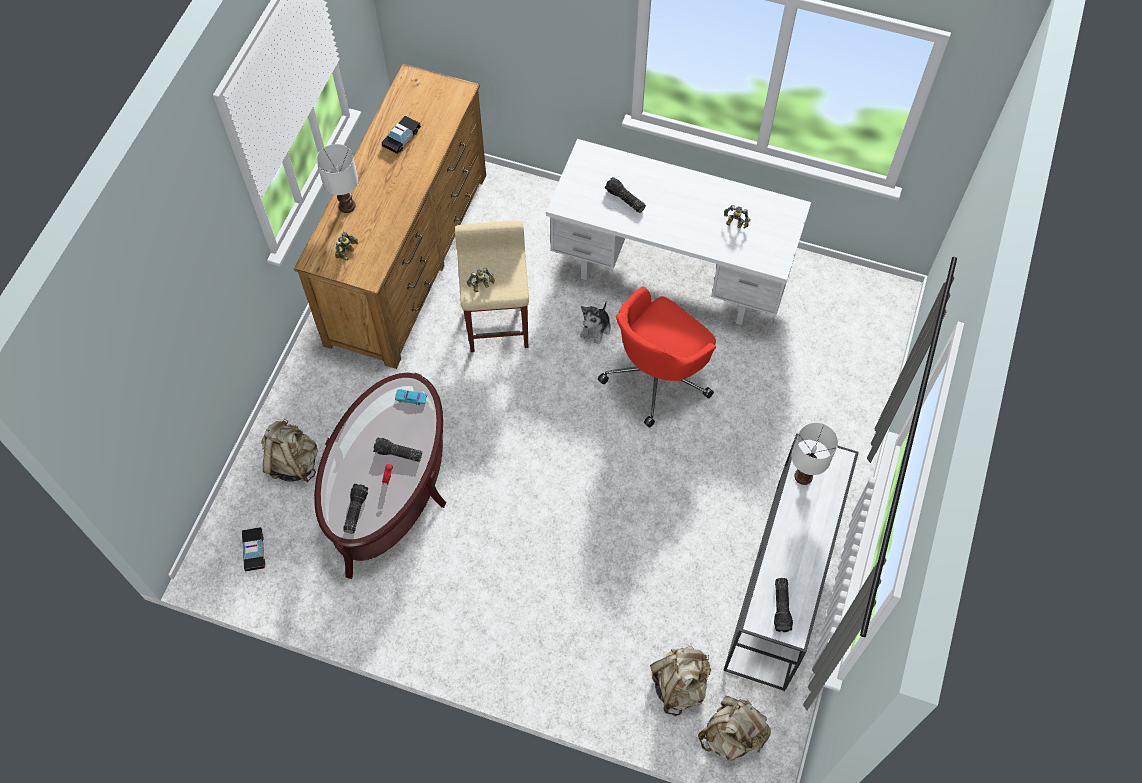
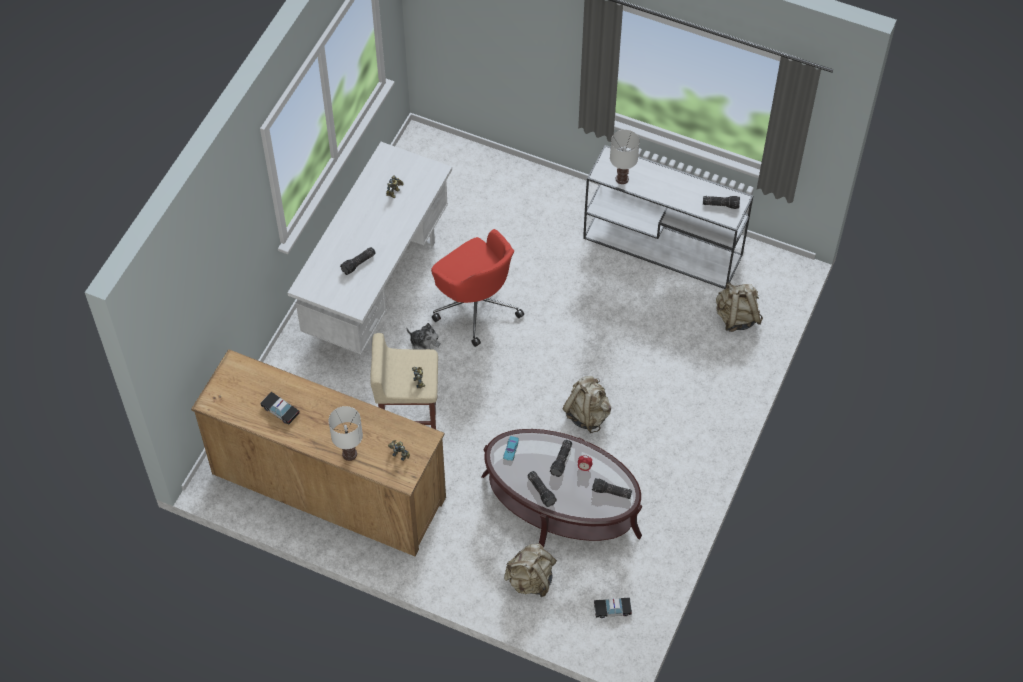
camera: 85 degrees left, 5 degrees down
(356, 435) = (542, 491): none -> flashlight
(732, 735) = (774, 290): beige backpack -> beige backpack (587, 414)

